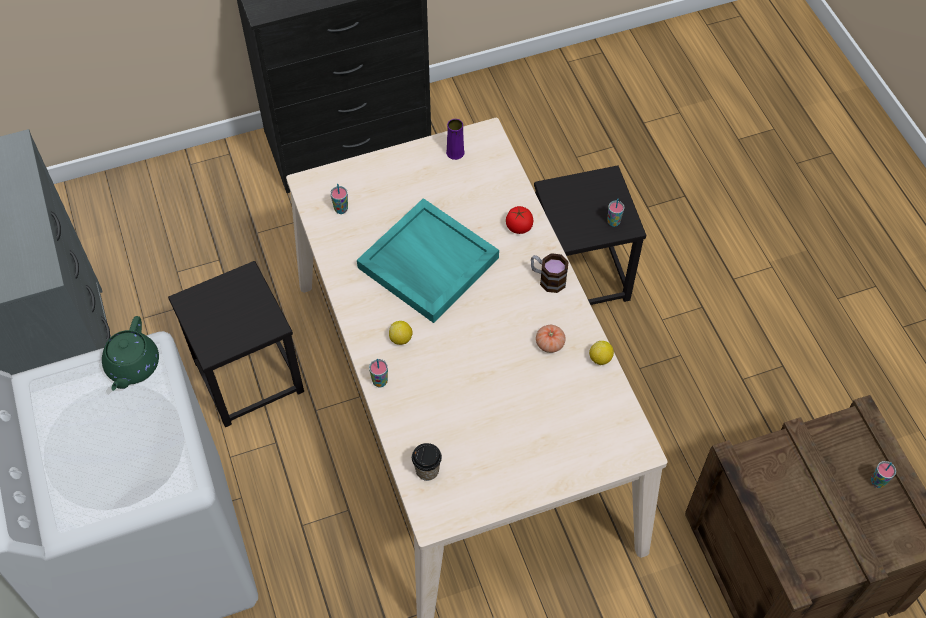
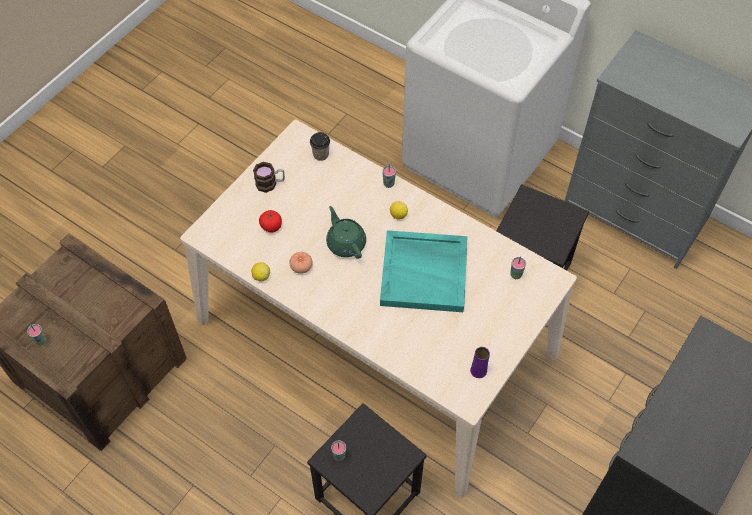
camera: 145 degrees right, 0 degrees up
(132, 366) = (514, 71): green teapot -> green teapot (345, 243)
(519, 227) = (383, 338): tomato -> tomato (271, 226)
(547, 279) = (334, 310): mug -> mug (270, 183)

